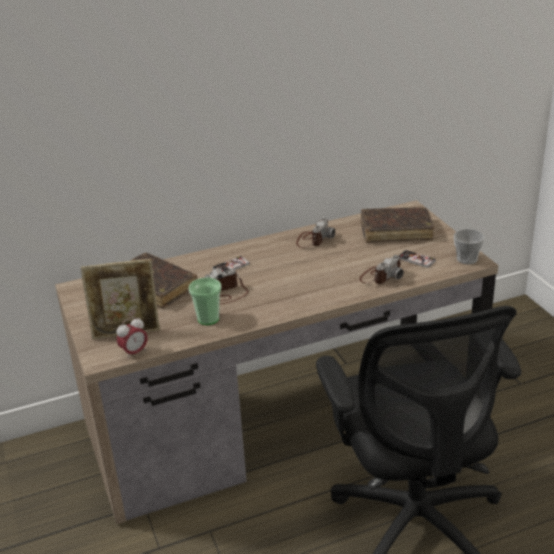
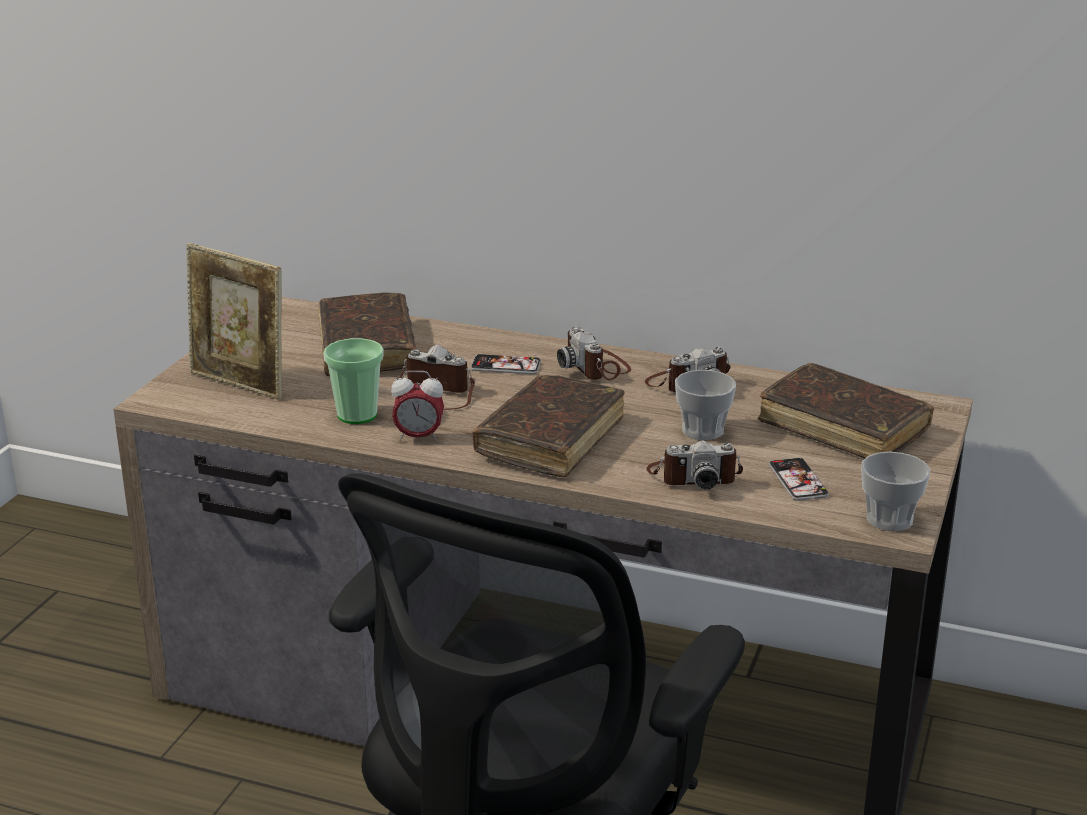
camera: 40 degrees right, 5 degrees down
(134, 353) = (205, 410): alarm clock -> alarm clock (418, 437)
(268, 249) = (596, 367): none -> camera
(304, 288) = (550, 439): none -> brown book
(352, 256) = (702, 431): none -> cup

